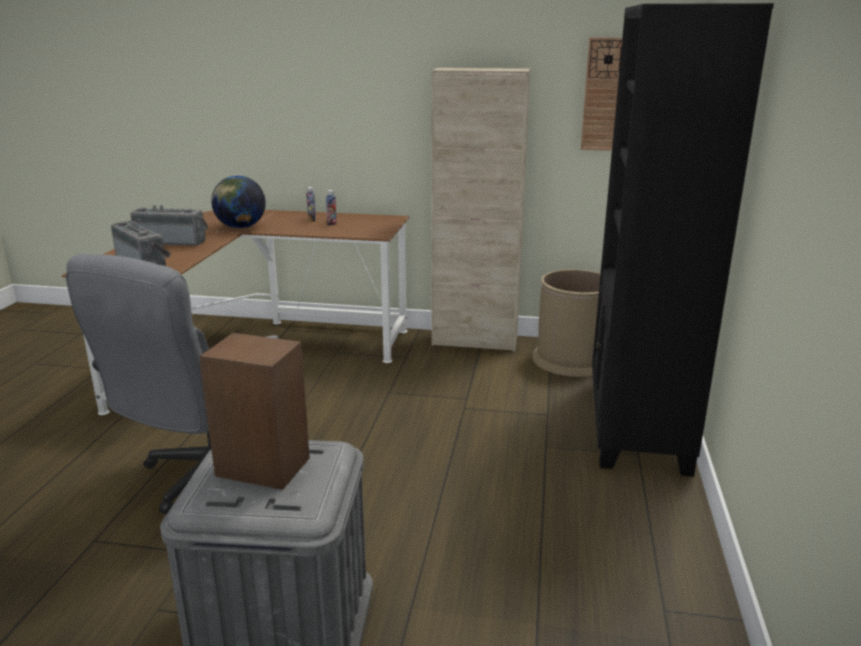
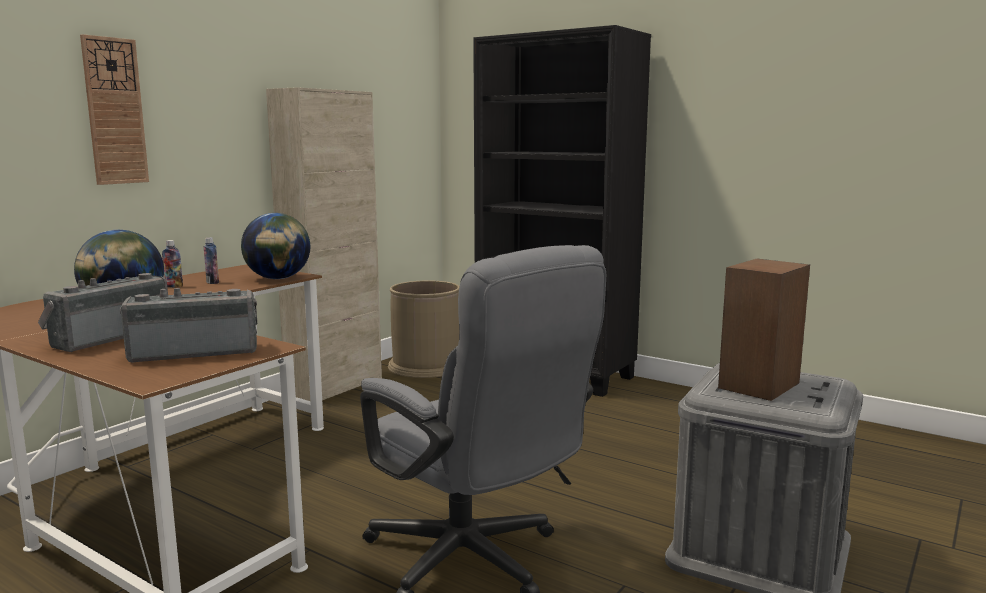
camera: 65 degrees left, 10 degrees down
(362, 233) = (278, 278): none -> globe
(605, 95) = (391, 119): wall clock -> wall clock (115, 111)

